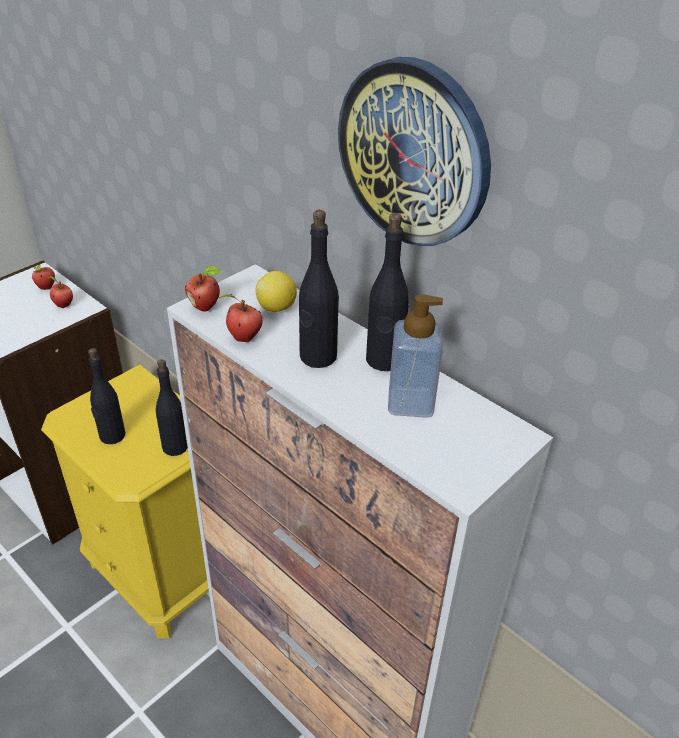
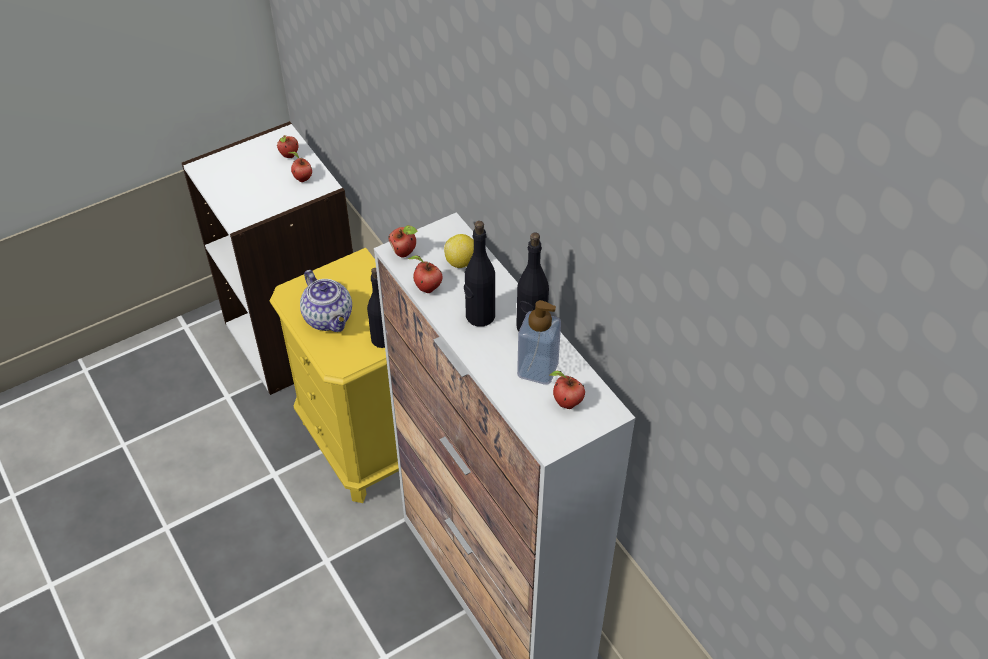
camera: 15 degrees right, 10 degrees up
(112, 436) = (329, 318): black bottle -> teapot
(414, 154) = (558, 187): wall clock -> none
(462, 435) = (566, 403): none -> apple

